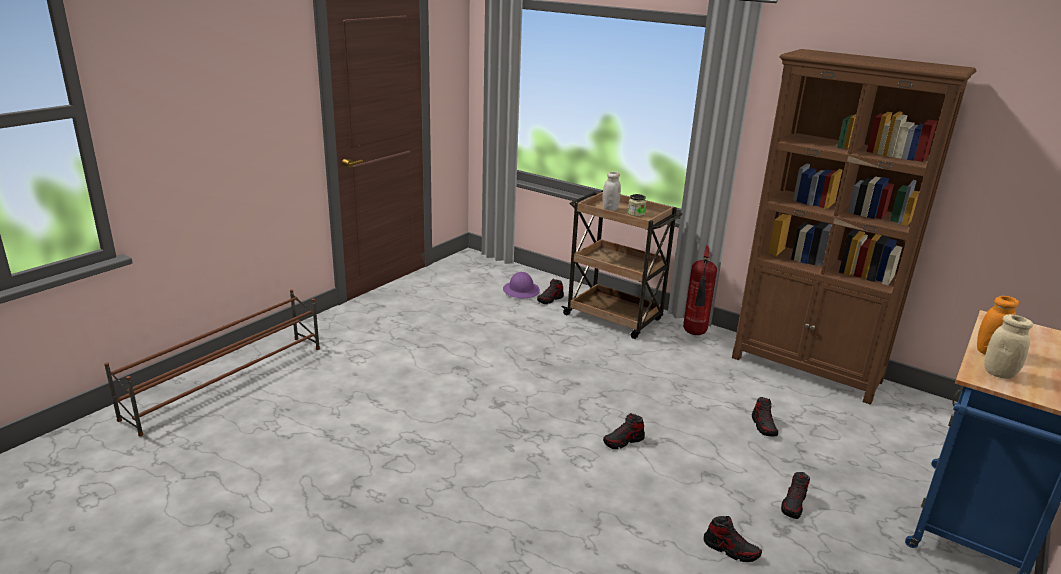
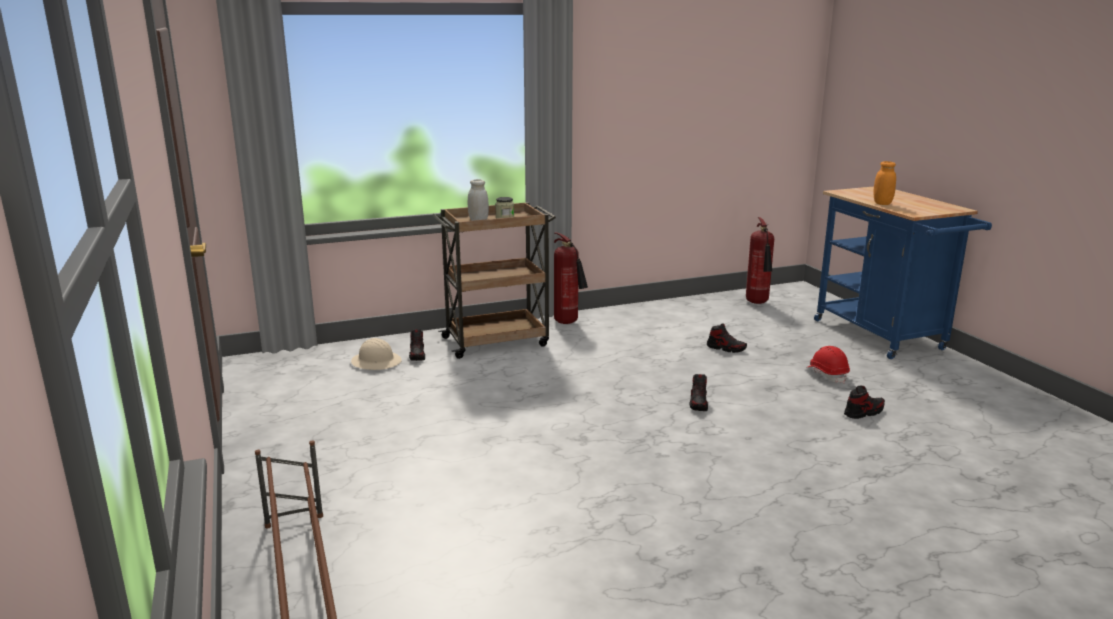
camera: 55 degrees left, 5 degrees down
(521, 291) = (376, 362): purple hard hat -> beige hard hat
(793, 505) = (827, 374): shoe -> red hard hat
(807, 369) = (667, 308): brown bookcase -> none
(916, 416) = (758, 303): none -> fire extinguisher
(999, 373) = (911, 209): beige jar -> none

